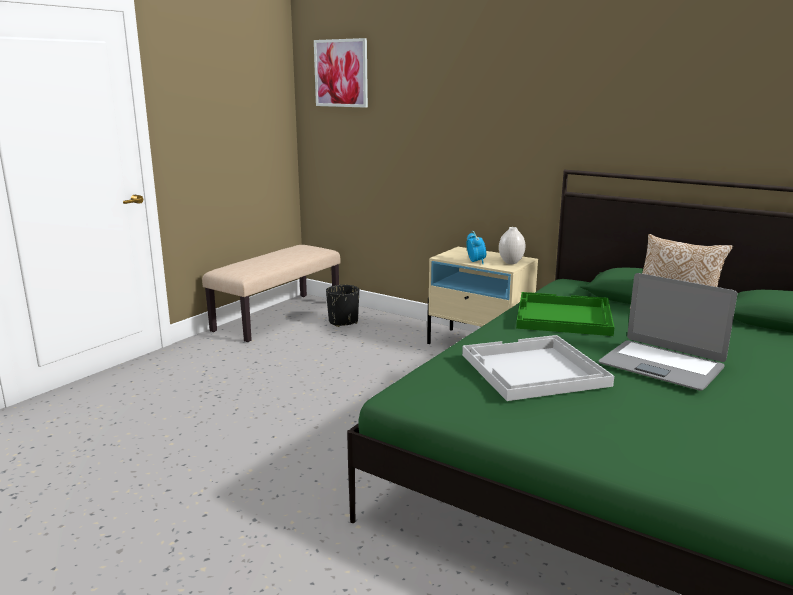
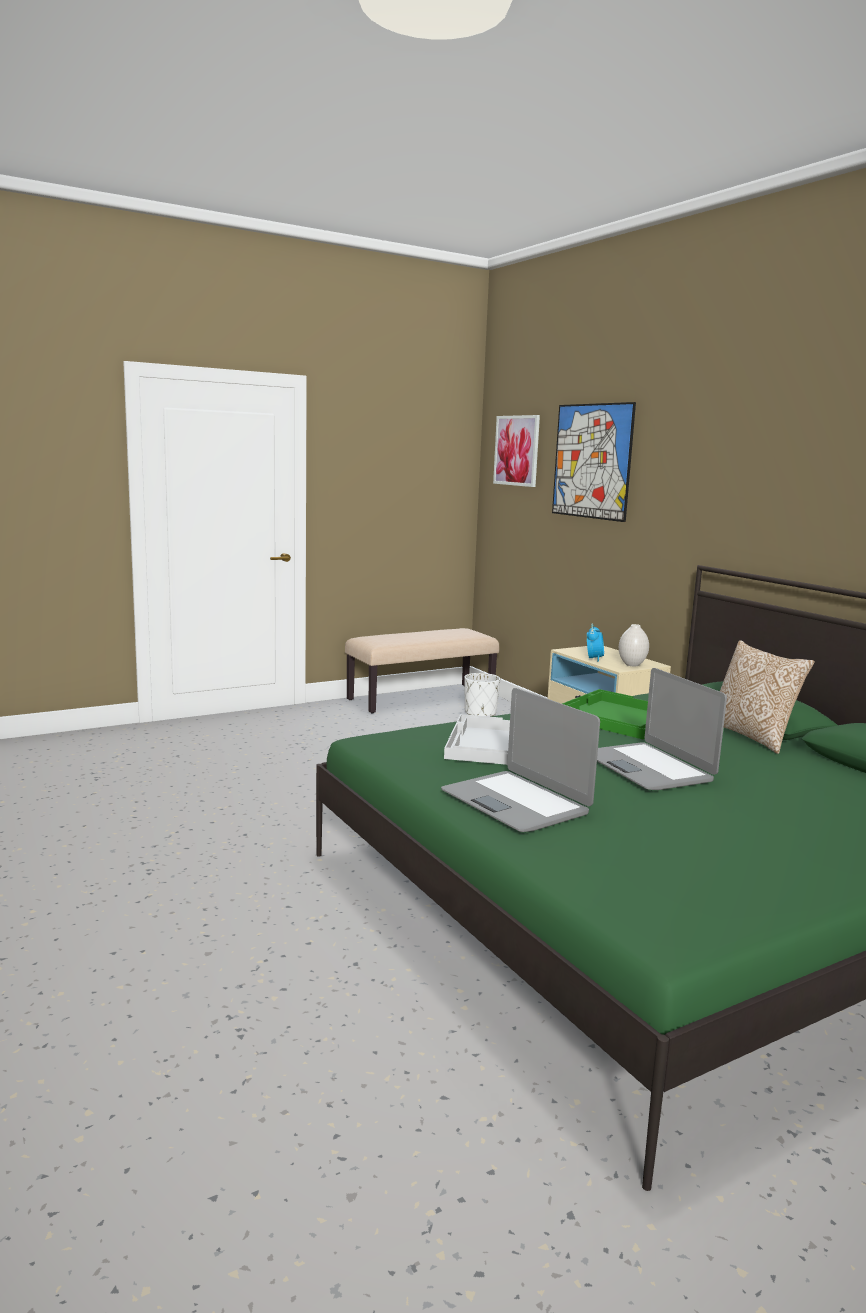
camera: 25 degrees right, 5 degrees down
(343, 322) = (480, 713): black planter -> white planter
(434, 80) = (592, 461): none -> picture
(629, 436) = (516, 802): none -> laptop

